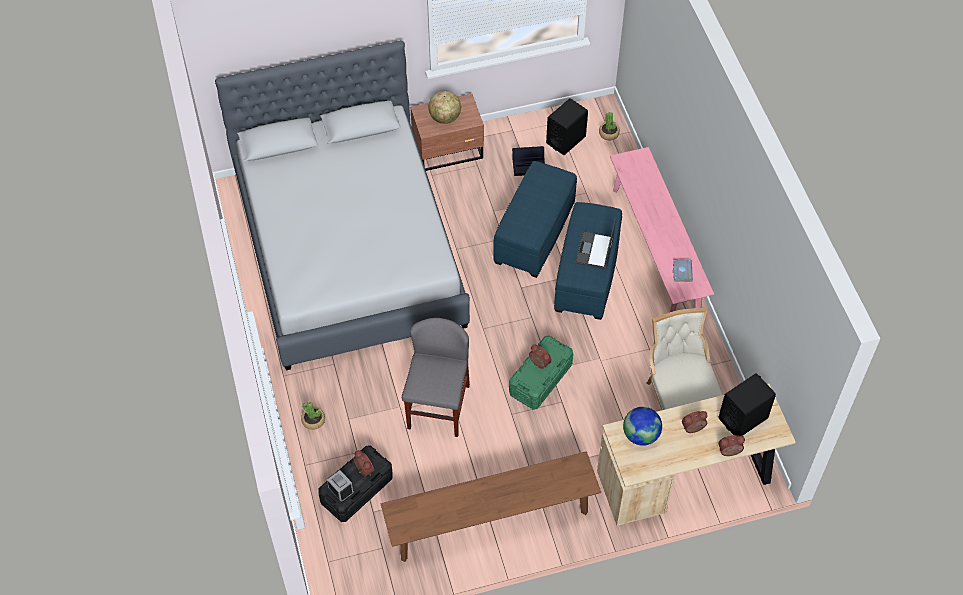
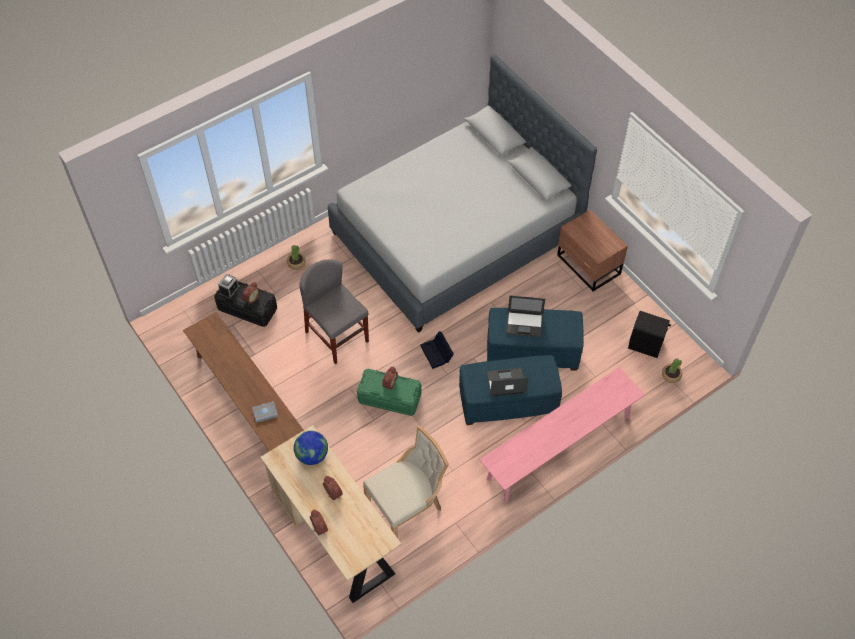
camera: 70 degrees right, 0 degrees up
(438, 407) = (337, 336): grey chair -> grey chair turned 120 degrees counterclockwise
(445, 118) = (590, 236): globe -> none
(529, 165) = (603, 326): black storage box -> black storage box (437, 354)
(530, 211) = (525, 324): none -> laptop
(681, 271) = (517, 456): grey book -> grey book (265, 412)
(743, 418) = (356, 530): black speaker -> none

